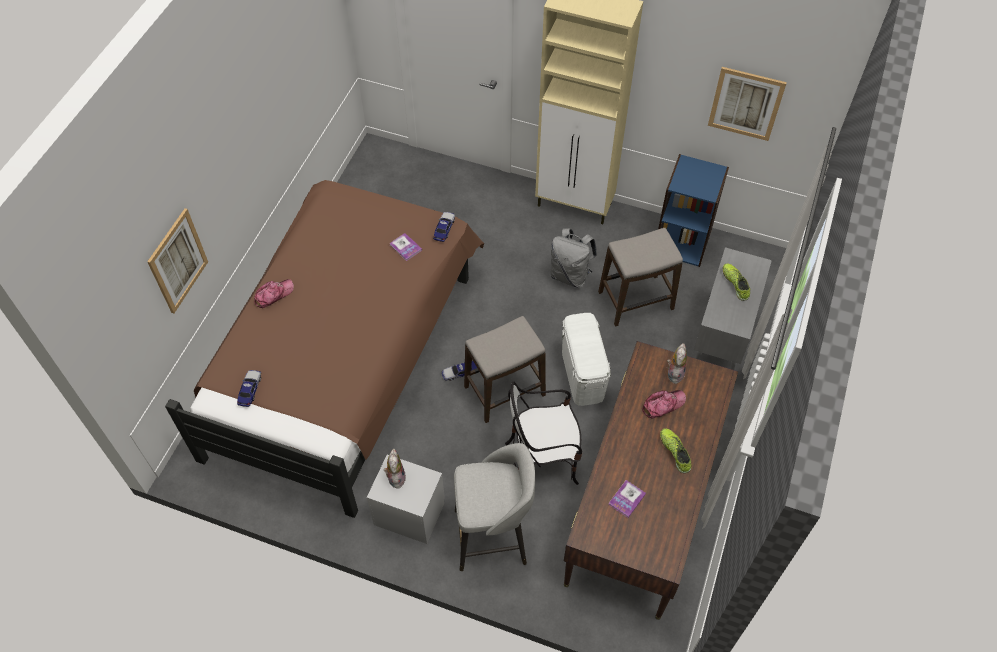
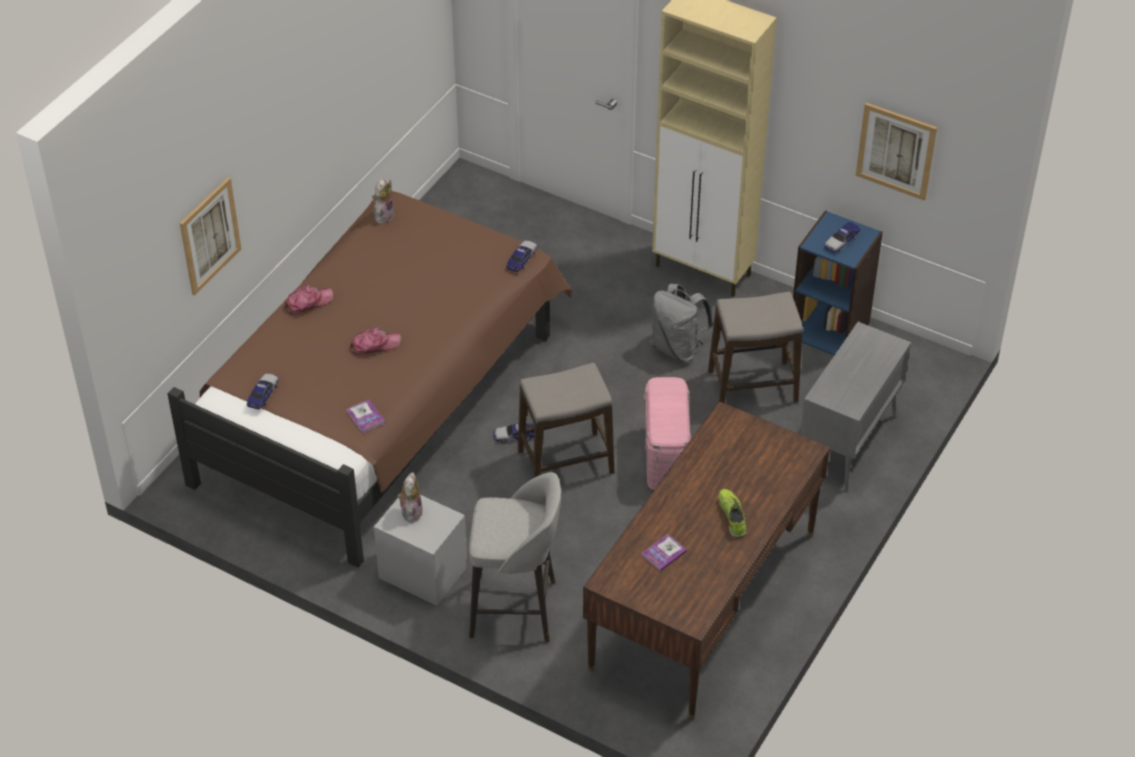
camera: 10 degrees right, 10 degrees down
(405, 247) = (471, 273): book -> book (365, 417)
(542, 460) = (594, 540): chair -> none
(582, 374) = (665, 457): white storage box -> pink storage box
(663, 405) = (731, 468): cap -> cap (374, 345)
(674, 373) = (753, 438): plush toy -> plush toy (383, 215)
(699, 179) = (841, 240): none -> toy car
(735, 284) = (859, 361): shoe -> none

